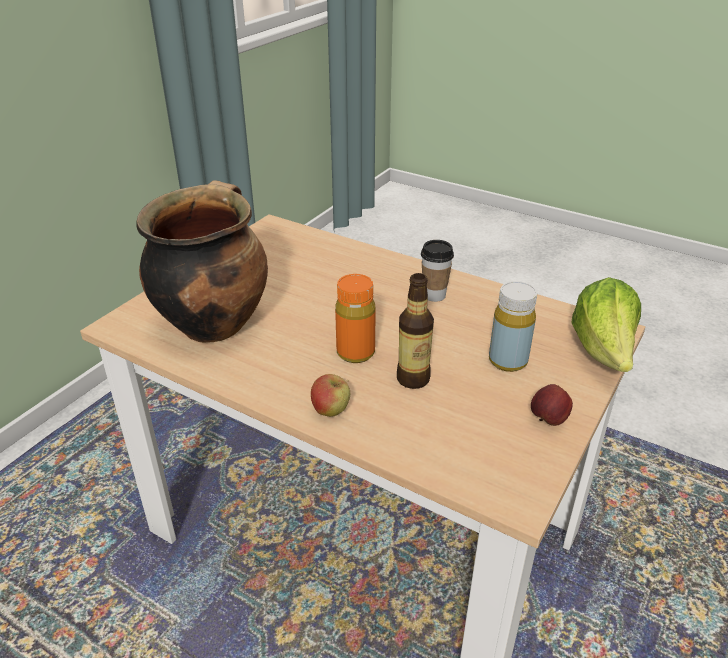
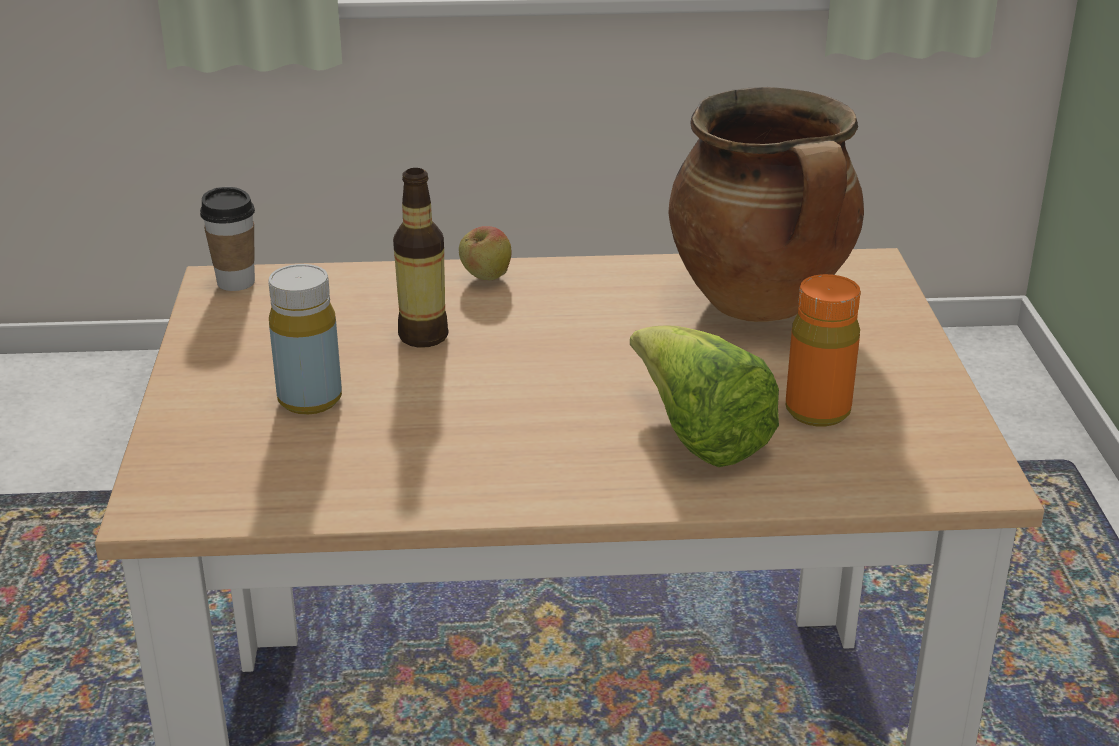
camera: 145 degrees right, 5 degrees down
(355, 353) = (530, 338): orange bottle -> orange bottle (817, 411)
(434, 295) = (507, 457): cup -> cup (236, 282)
(548, 420) = (217, 352): apple -> none
(603, 352) = (163, 463): lettuce -> lettuce (698, 436)

